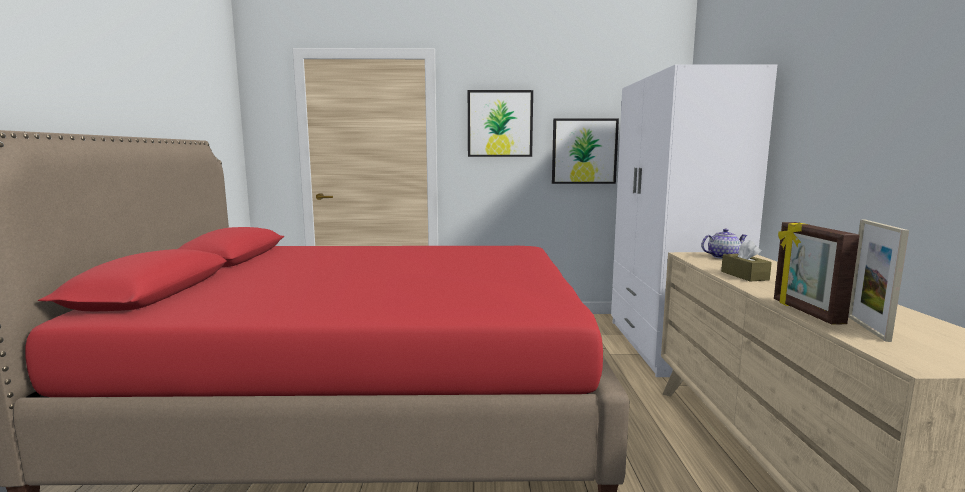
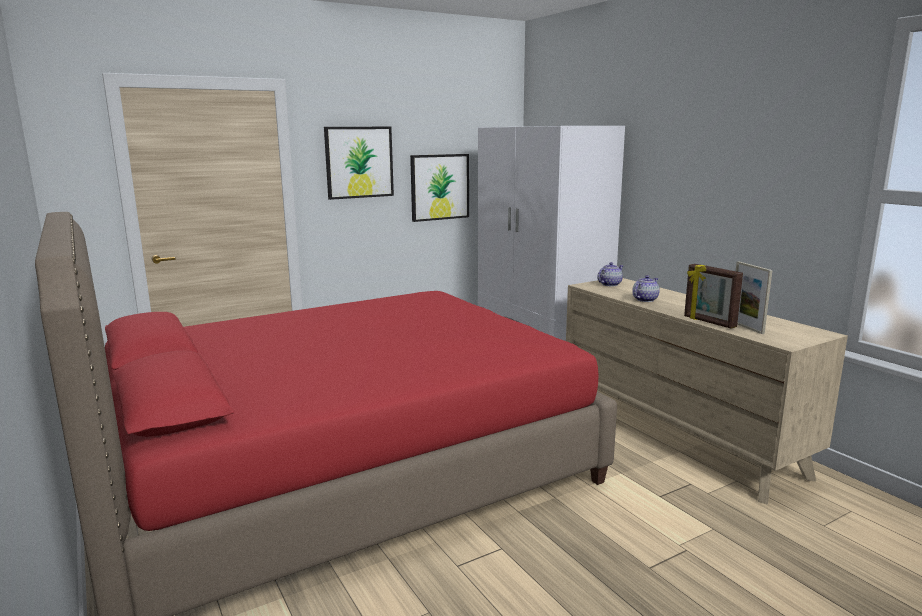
camera: 30 degrees left, 5 degrees up
(744, 275) = (644, 300): brown tissue box -> teapot

